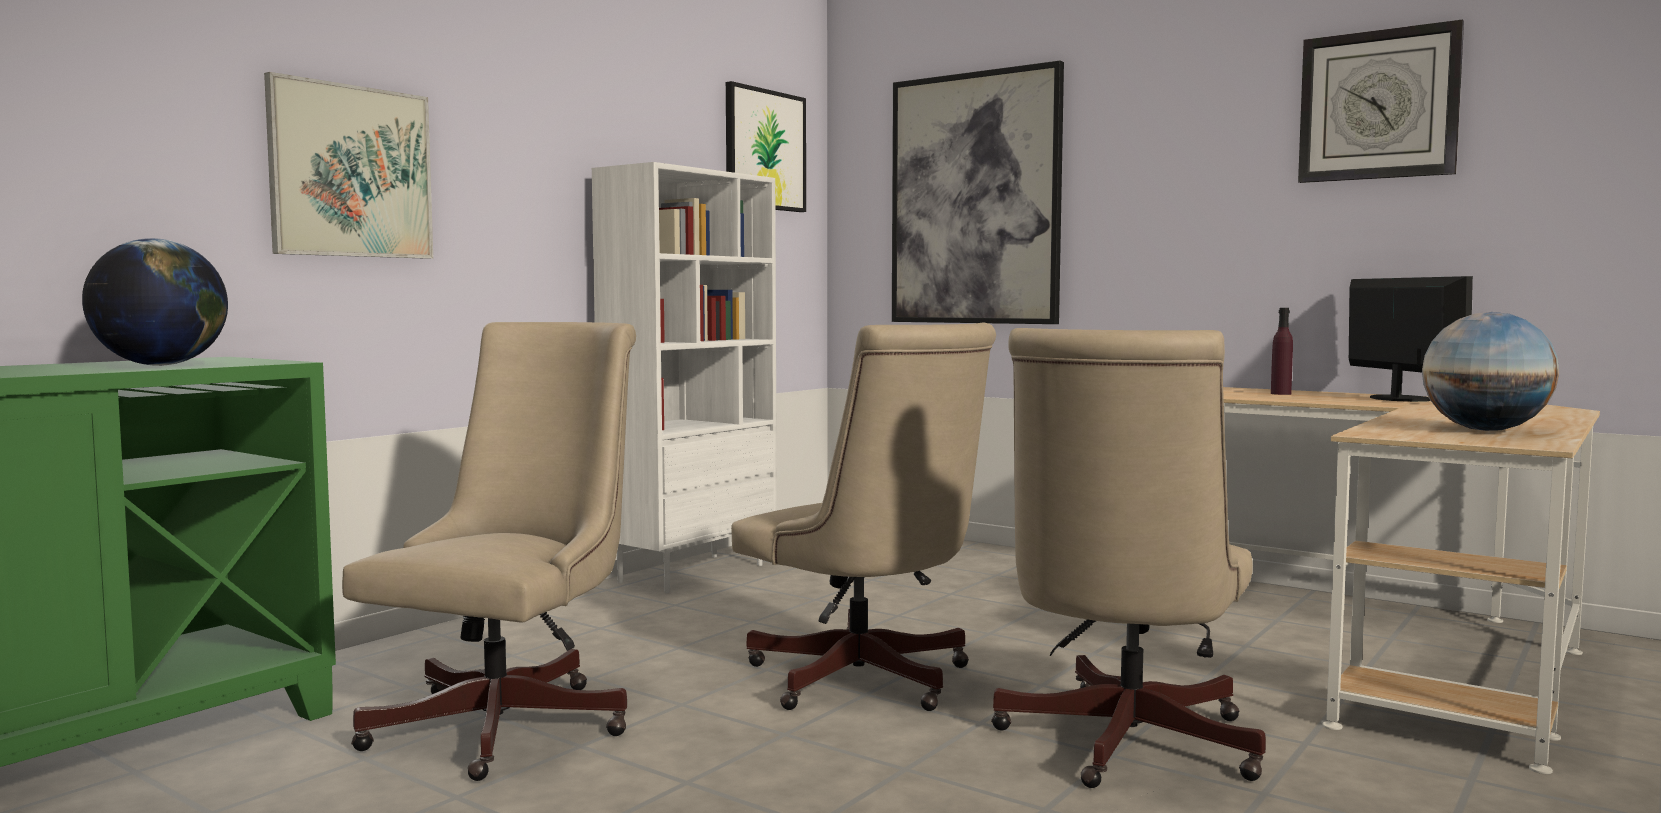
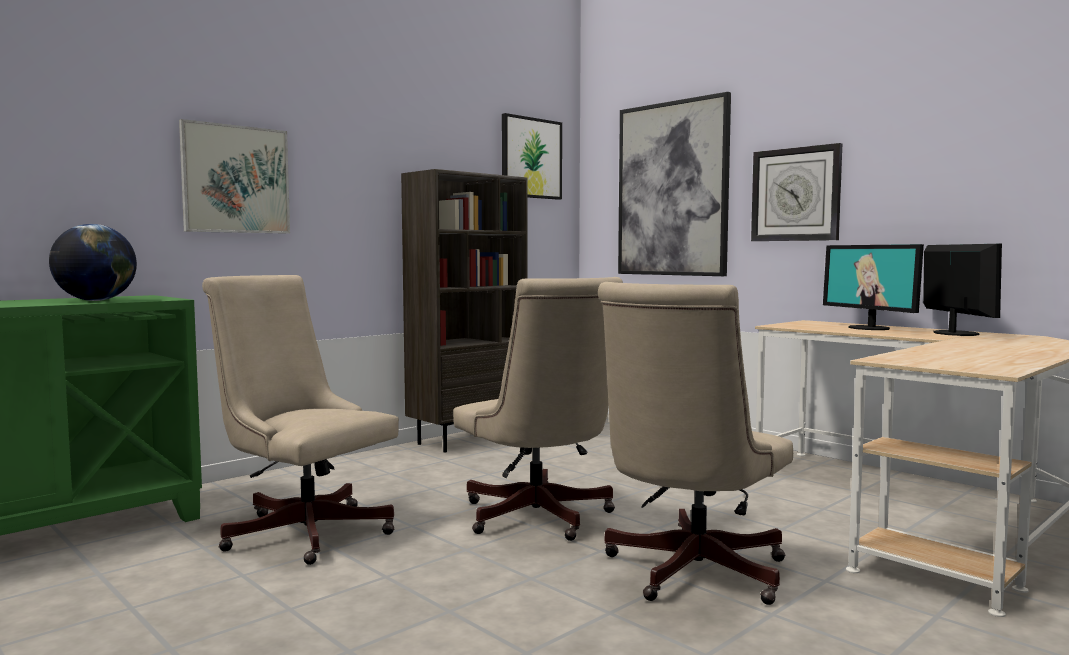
camera: 10 degrees right, 0 degrees up
(513, 721) = (302, 530): beige office chair -> beige office chair turned 90 degrees counterclockwise
(691, 573) = (468, 440): white bookcase -> brown bookcase
(1280, 394) = (869, 328): purple bottle -> monitor
(1378, 105) = (948, 117): wall clock -> wall clock (796, 194)
(1486, 430) = (977, 359): globe -> none

